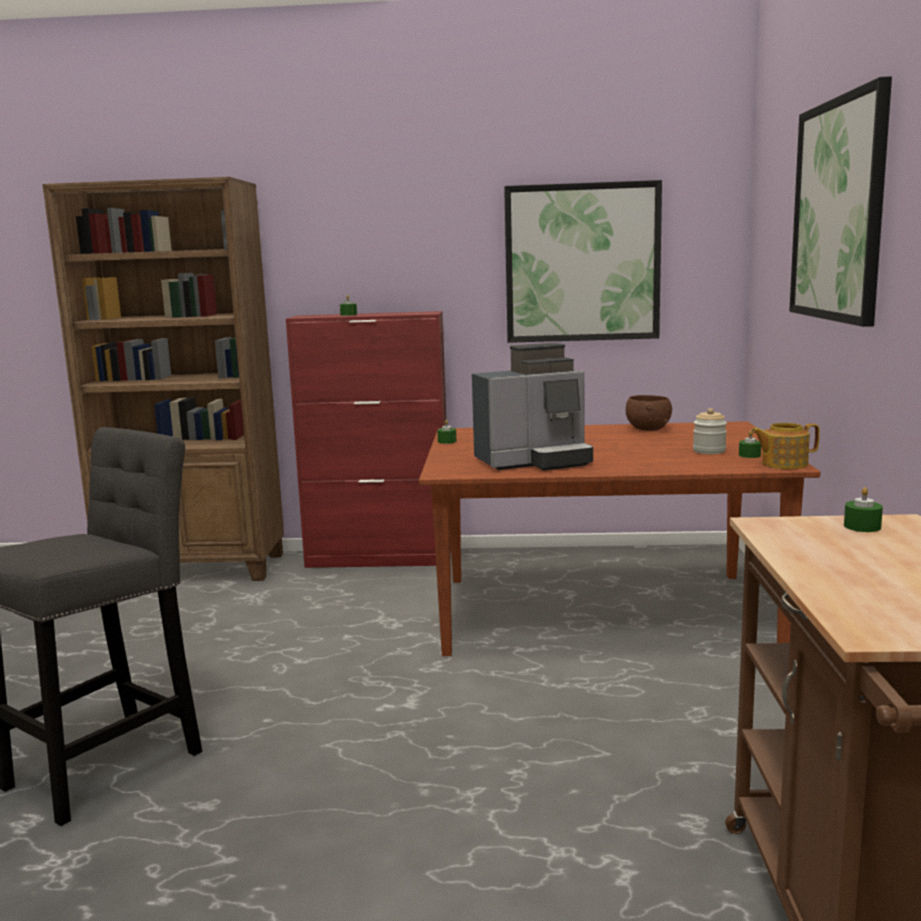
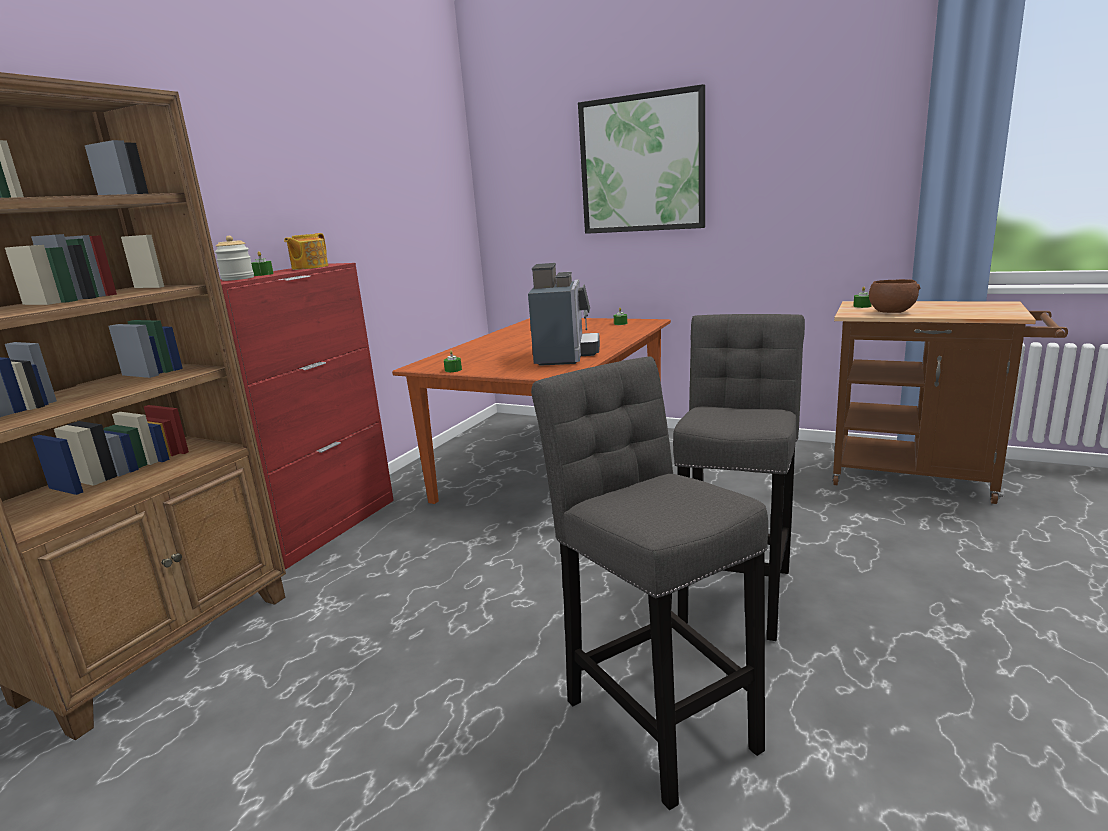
camera: 65 degrees left, 5 degrees up
(338, 777) = (736, 591): none -> grey stool
(582, 263) = (399, 212): picture -> none
(648, 429) = (515, 331): brown bowl -> brown bowl (890, 312)
(709, 451) = (598, 327): jar -> jar (238, 279)
(783, 464) = (648, 321): teapot -> teapot (309, 267)

